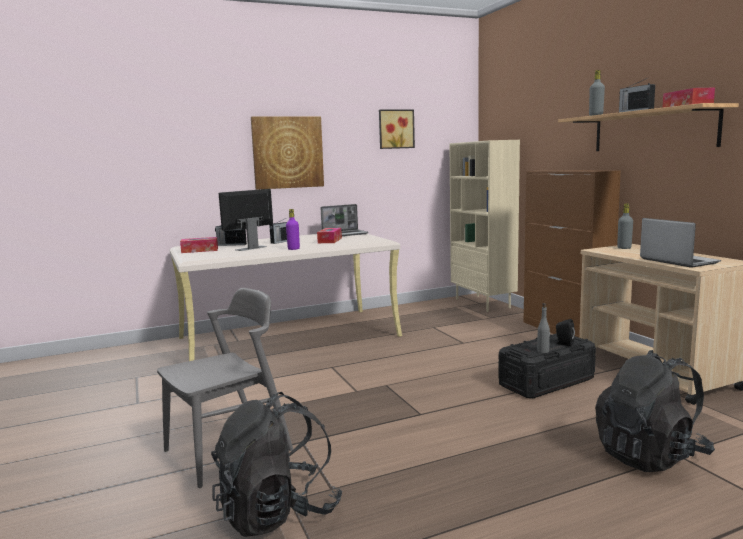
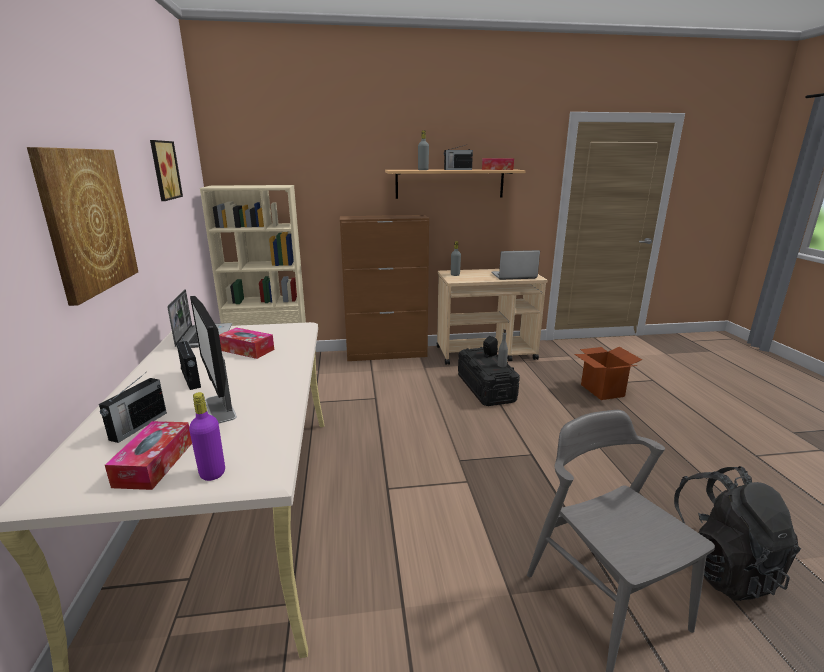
camera: 75 degrees left, 10 degrees up
(293, 249) = (286, 377): purple bottle -> purple bottle (212, 473)
(650, 455) = (602, 390): black backpack -> cardboard box

